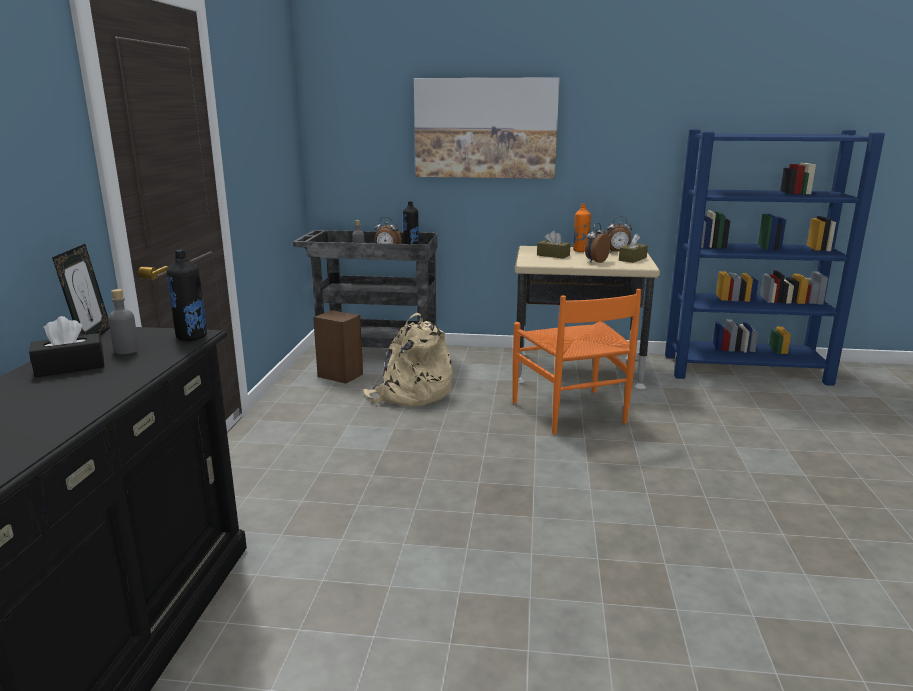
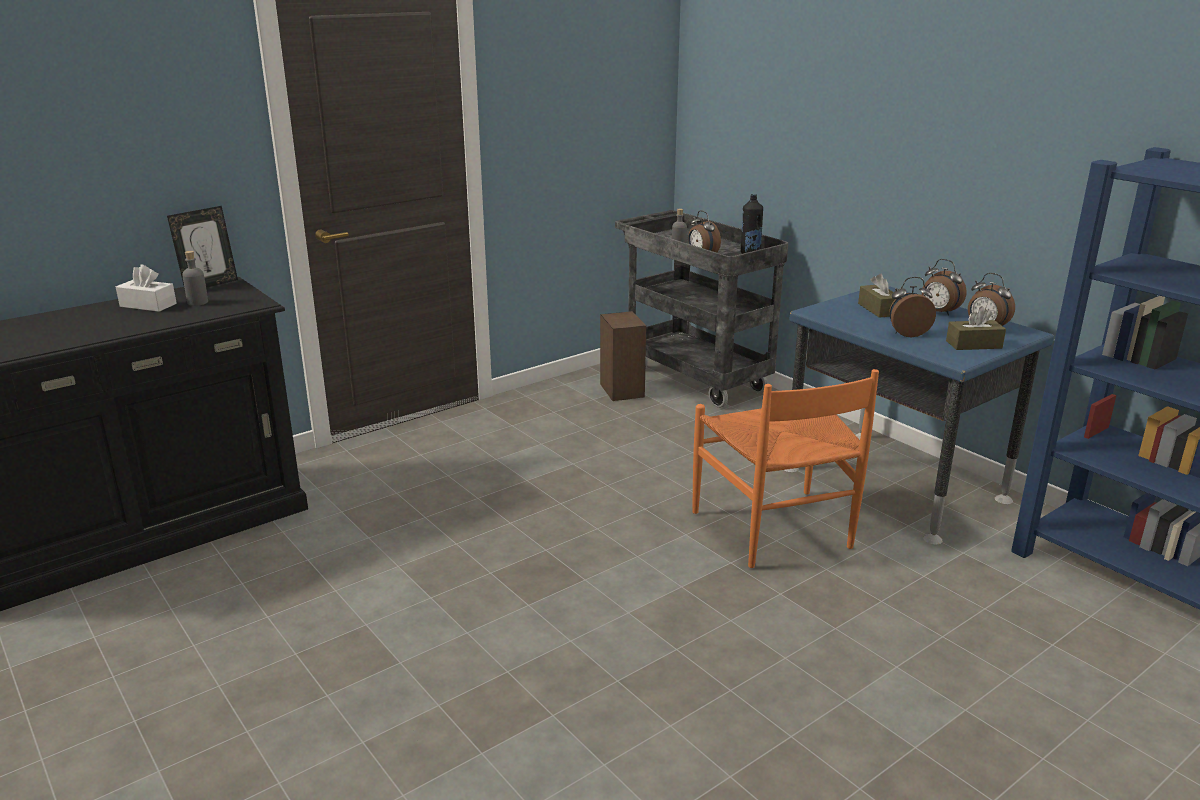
camera: 45 degrees right, 5 degrees up
(70, 367) = (148, 305): black tissue box -> white tissue box
(191, 337) = (251, 304): black bottle -> none
(411, 394) = (649, 437): beige backpack -> none
(485, 128) = (863, 107): picture -> none
(572, 412) = (776, 530): orange chair -> orange chair turned 45 degrees counterclockwise
(577, 368) = (895, 483): beige desk -> blue desk
(580, 251) = (938, 312): orange bottle -> alarm clock

